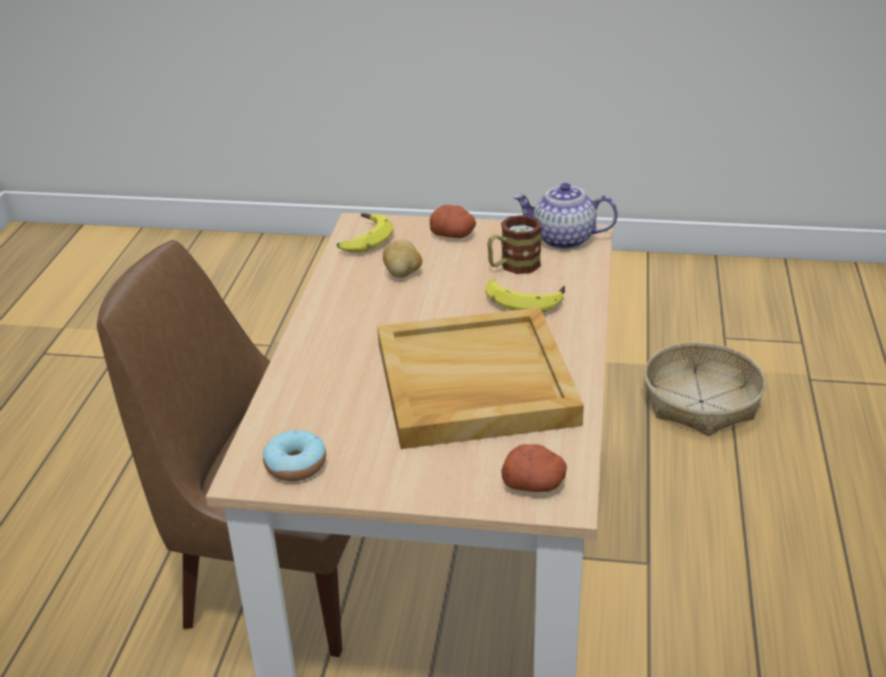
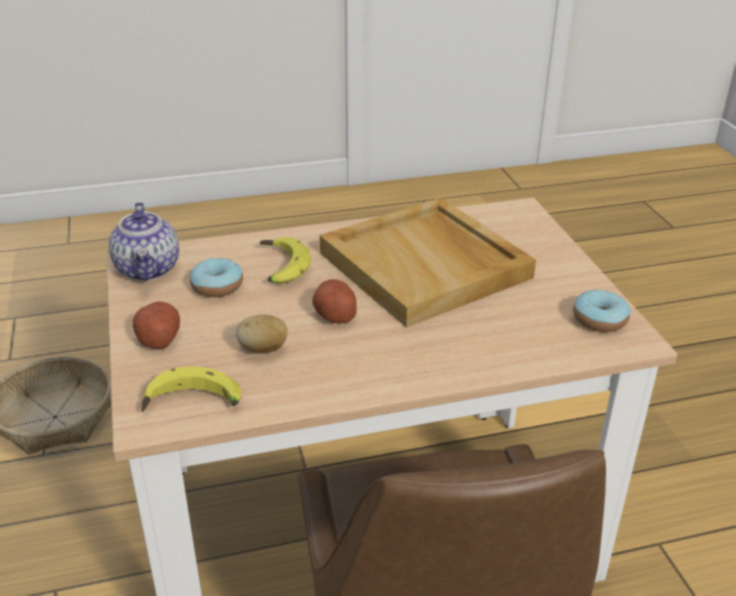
camera: 115 degrees left, 0 degrees up
(513, 266) = (217, 286): mug -> donut
(534, 484) = (516, 221): potato -> potato (334, 314)

